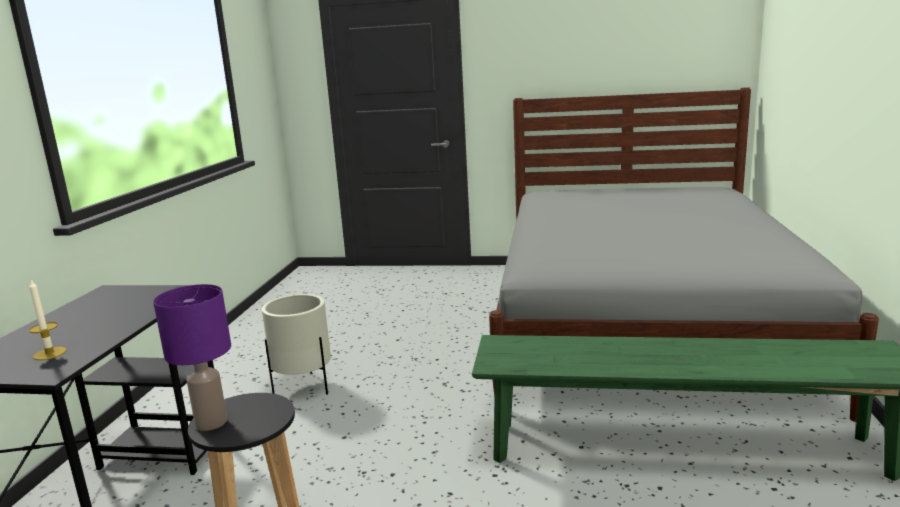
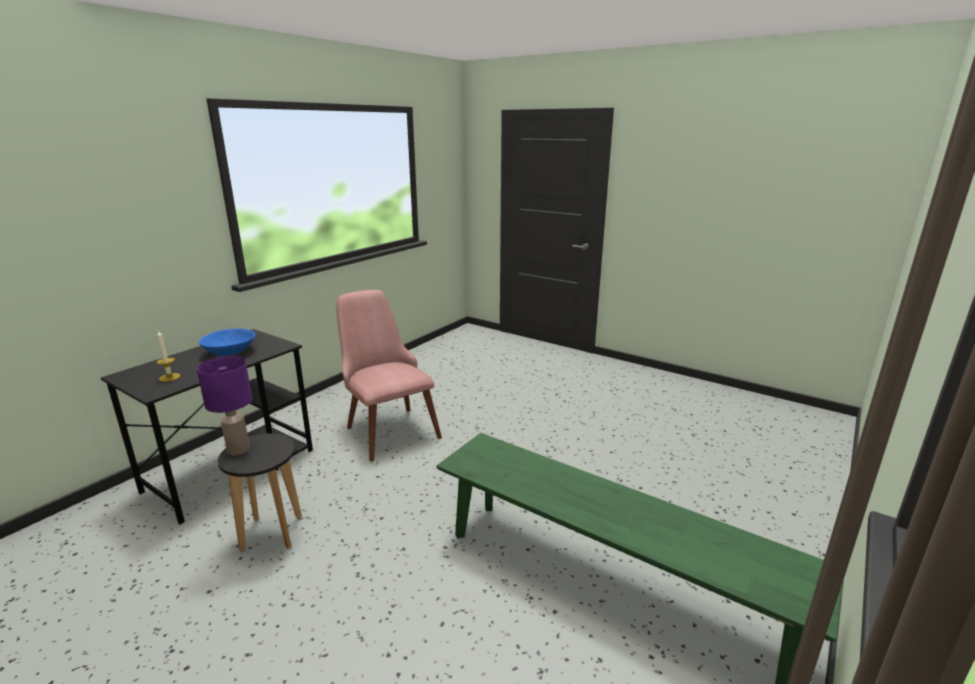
camera: 25 degrees right, 5 degrees up
(107, 311) = (230, 352): none -> blue bowl
(304, 387) = (387, 427): beige planter -> pink chair
(641, 322) = (689, 451): grey bed -> none

